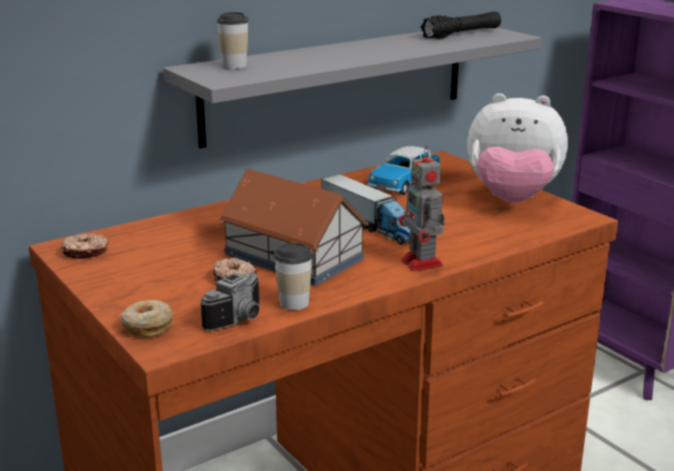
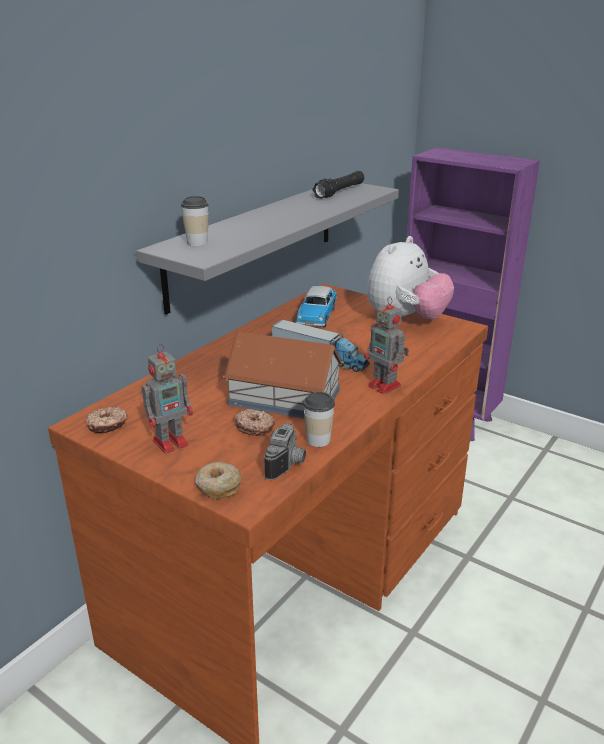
camera: 20 degrees left, 5 degrees up
(136, 278) = (172, 442): none -> toy robot
(512, 200) = (405, 320): plush toy -> plush toy turned 45 degrees counterclockwise

